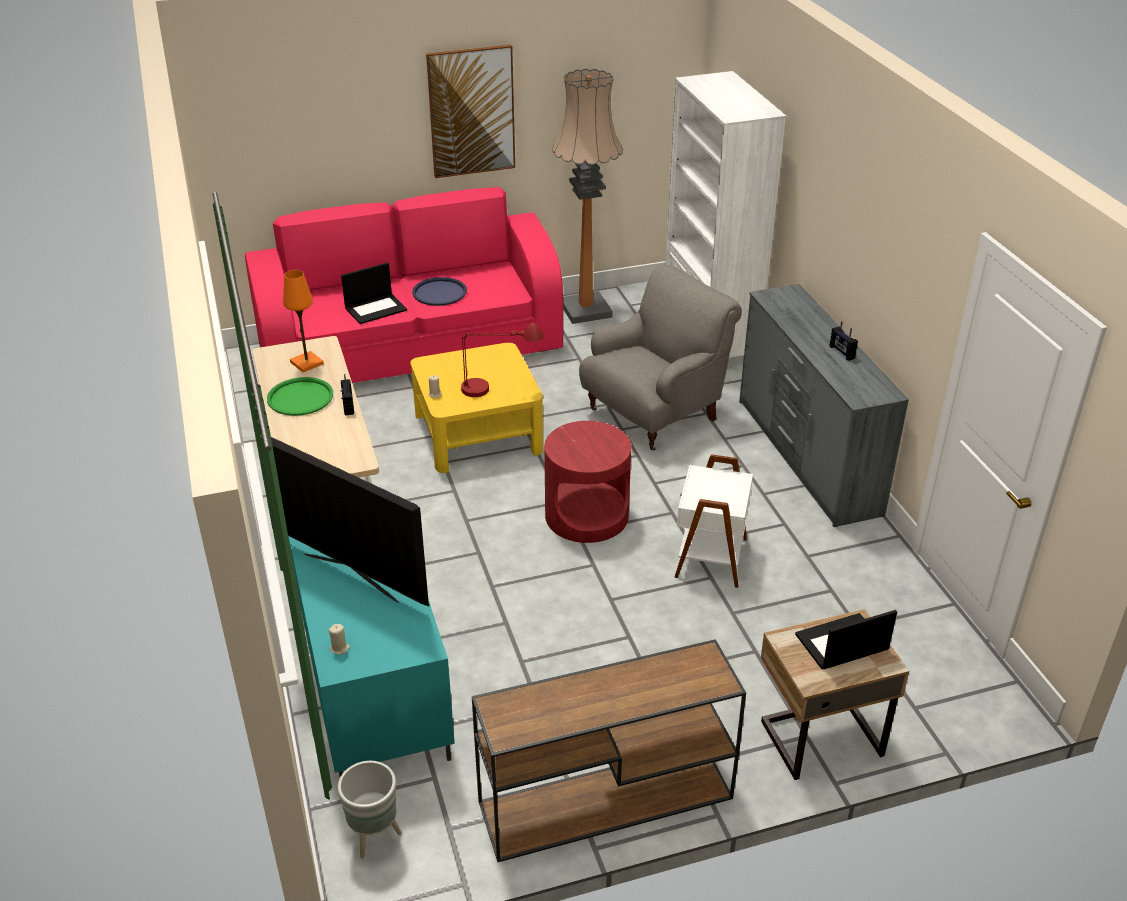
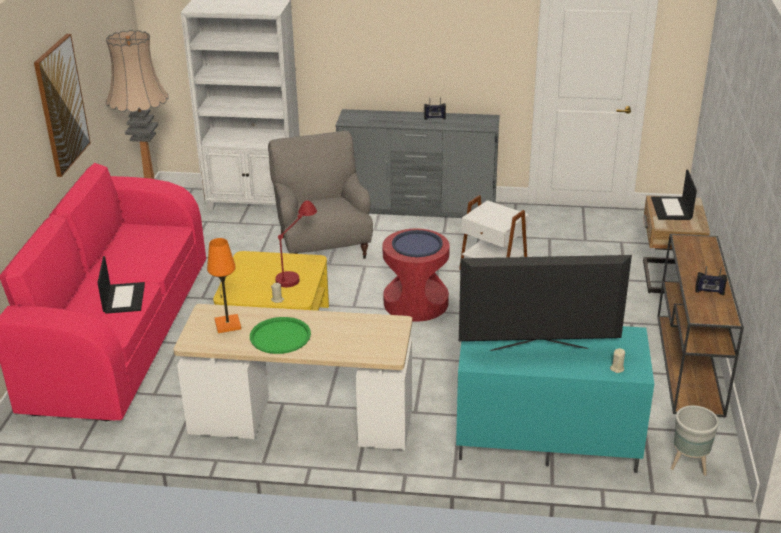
camera: 65 degrees left, 5 degrees down
(347, 406) = (314, 315): radio -> radio (709, 291)
(351, 576) = (539, 350): television -> television turned 150 degrees counterclockwise
(439, 292) = (134, 263): blue tray -> blue tray (417, 244)

